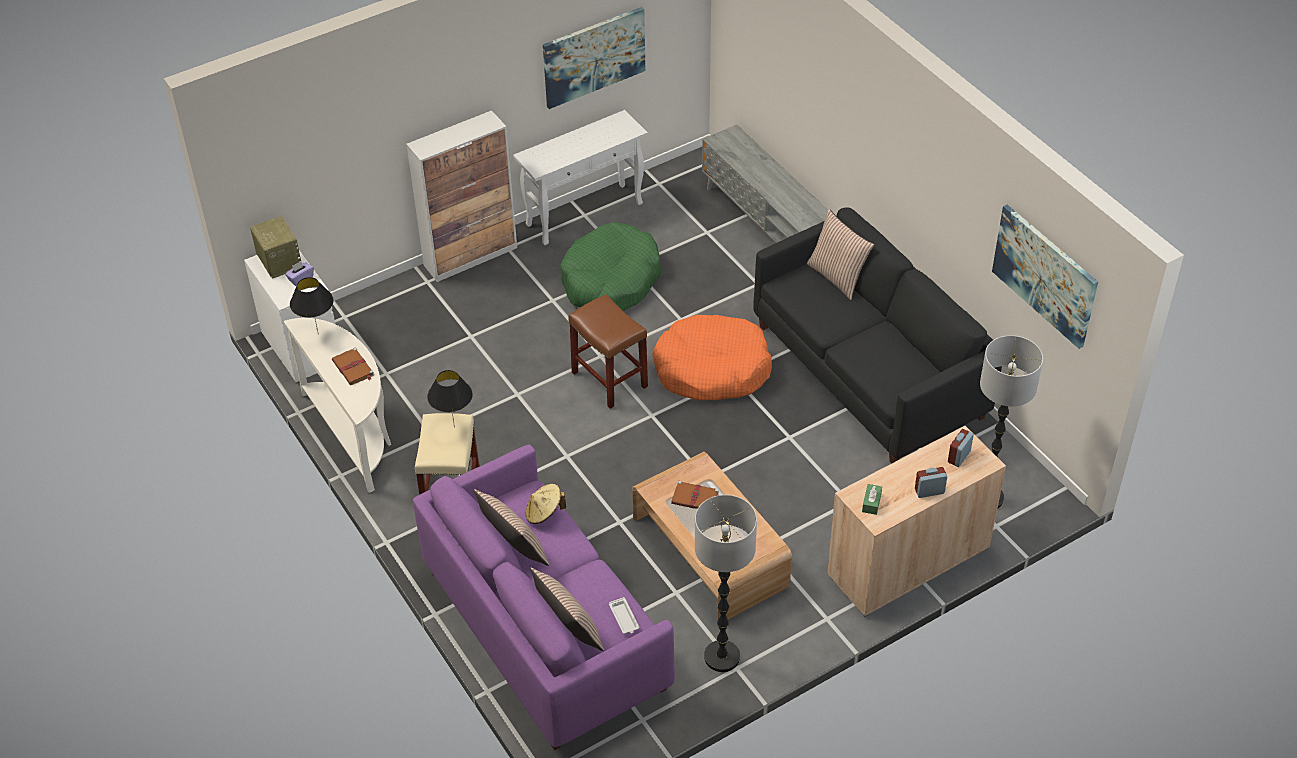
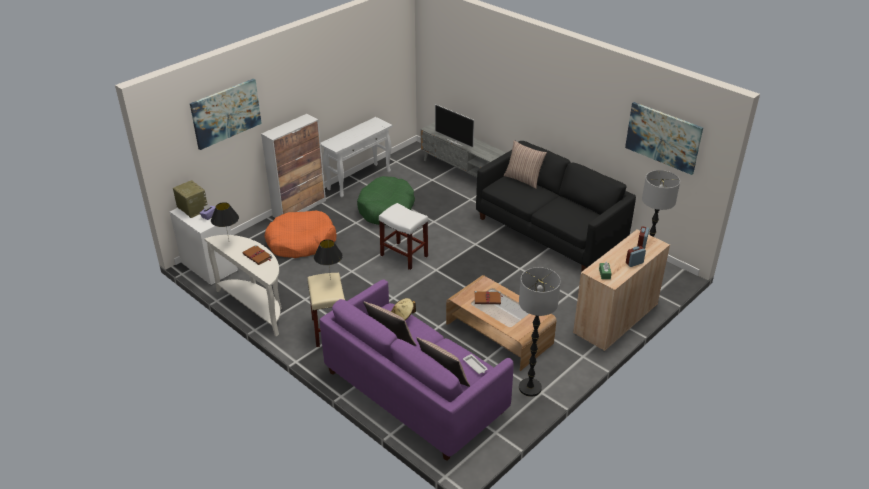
camera: 15 degrees left, 10 degrees down
(594, 56) = (358, 82): picture -> picture (226, 113)
(608, 379) = (403, 256): brown stool -> white stool
(711, 369) = (461, 242): orange dog bed -> orange dog bed (301, 242)
(751, 177) = (455, 142): none -> television

